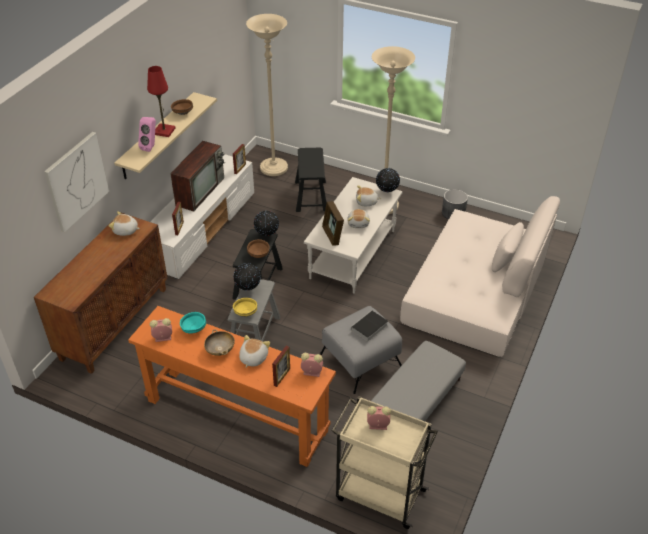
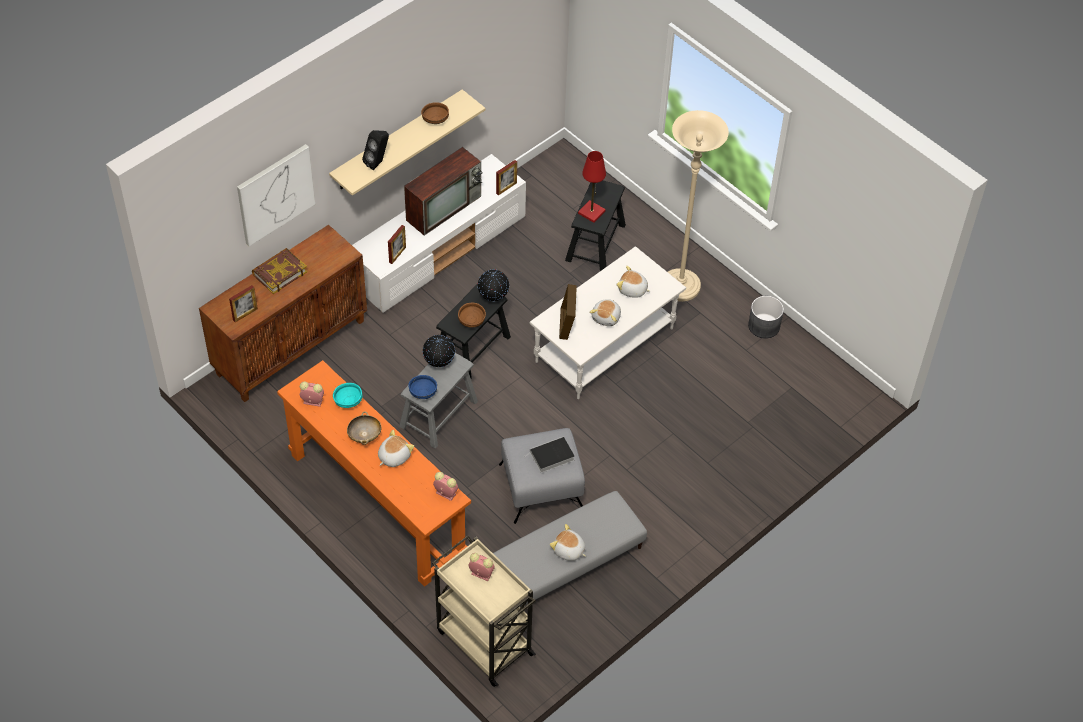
camera: 20 degrees right, 10 degrees up
(94, 254) = (279, 273): none -> book
(125, 231) = (324, 252): plush toy -> plush toy (568, 550)
(151, 147) = (378, 162): pink speaker -> black speaker
(164, 131) = (402, 142): red table lamp -> red table lamp (591, 212)
(245, 312) = (423, 392): yellow bowl -> blue bowl
(274, 168) = (568, 184): beige floor lamp -> none
(282, 377) = (413, 488): picture frame -> picture frame (245, 314)
(387, 192) = (665, 283): globe -> none
(475, 292) = (725, 445): beige sofa -> none

